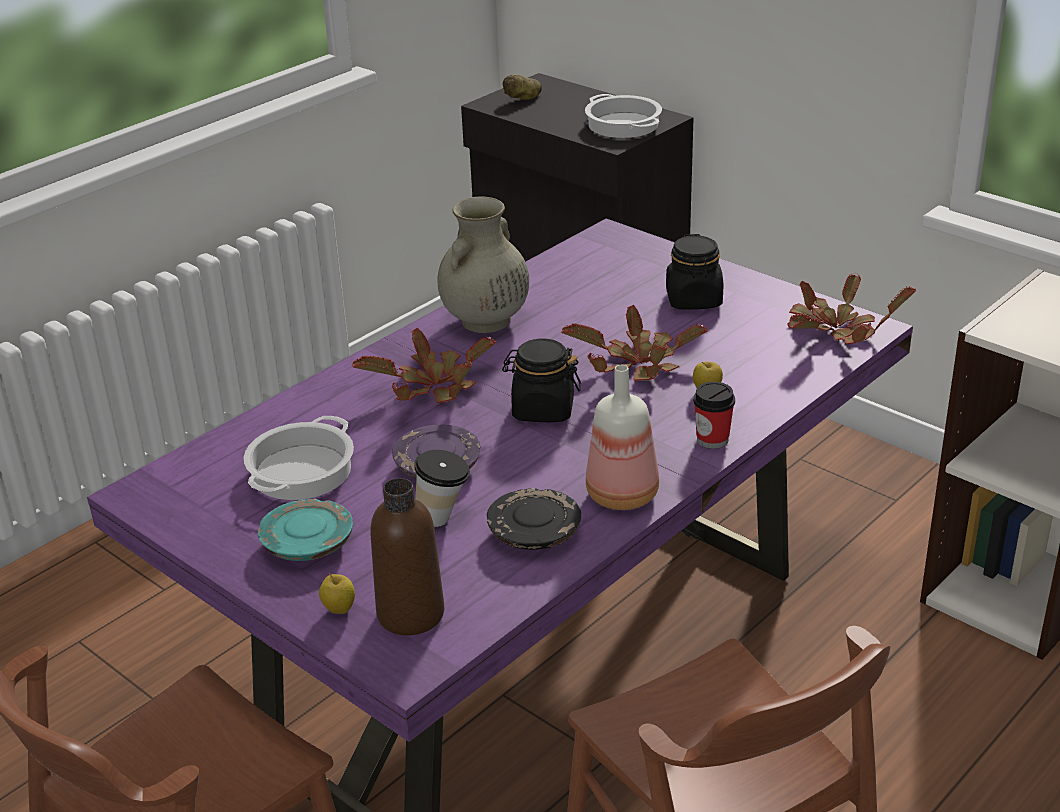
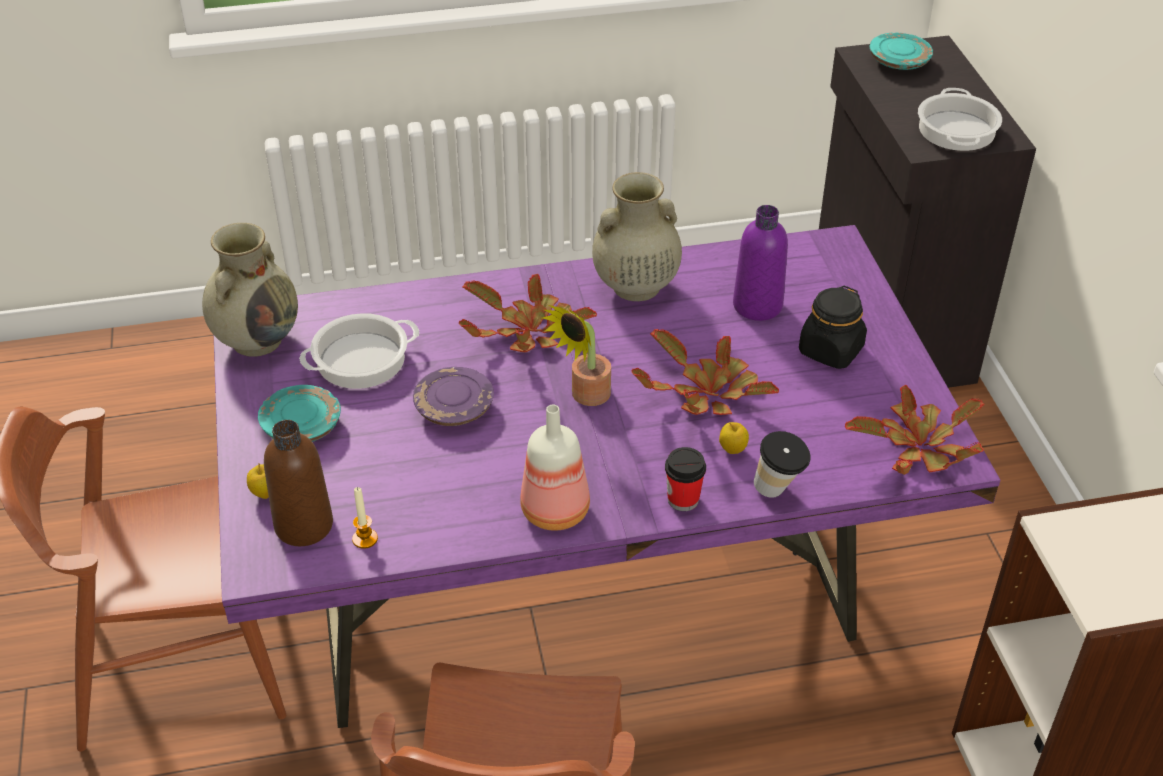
camera: 35 degrees right, 10 degrees up
(172, 501) = (257, 339): none -> beige vase
(444, 518) = (410, 457): cup -> cup (778, 491)
(482, 595) = (365, 539): none -> candle
(523, 98) = (899, 61): potato -> turquoise plate
(534, 533) = (456, 507): black plate -> none
(542, 409) = (585, 397): black jar -> potted plant
(601, 295) = (757, 305): none -> purple bottle

